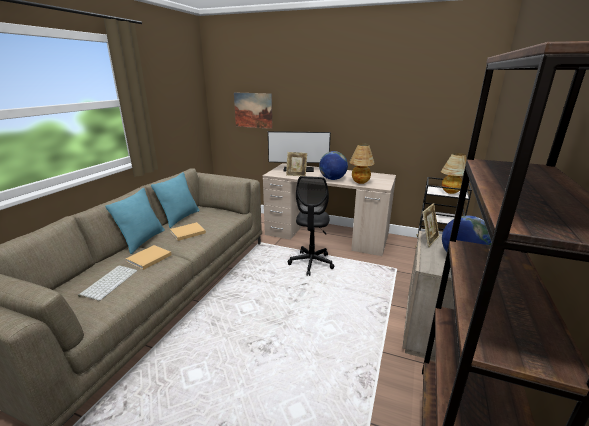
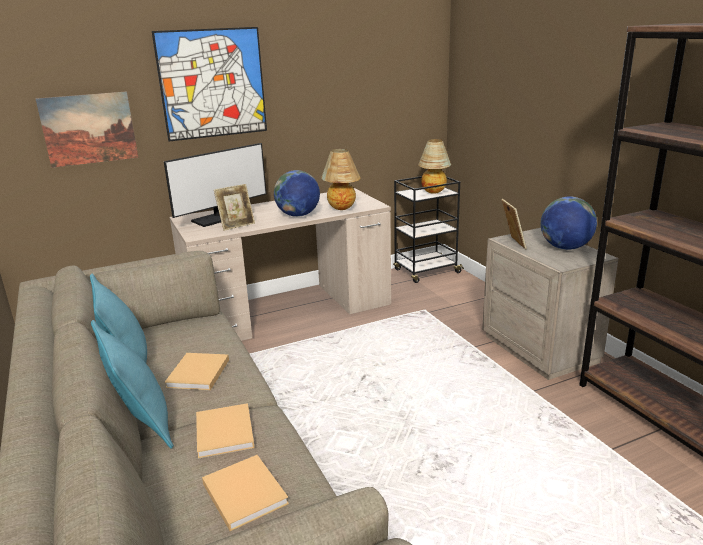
camera: 45 degrees left, 0 degrees up
(109, 282) = (243, 492): keyboard -> beige book
(311, 263) = (330, 351): black office chair -> none
(315, 94) = (212, 84): none -> picture

